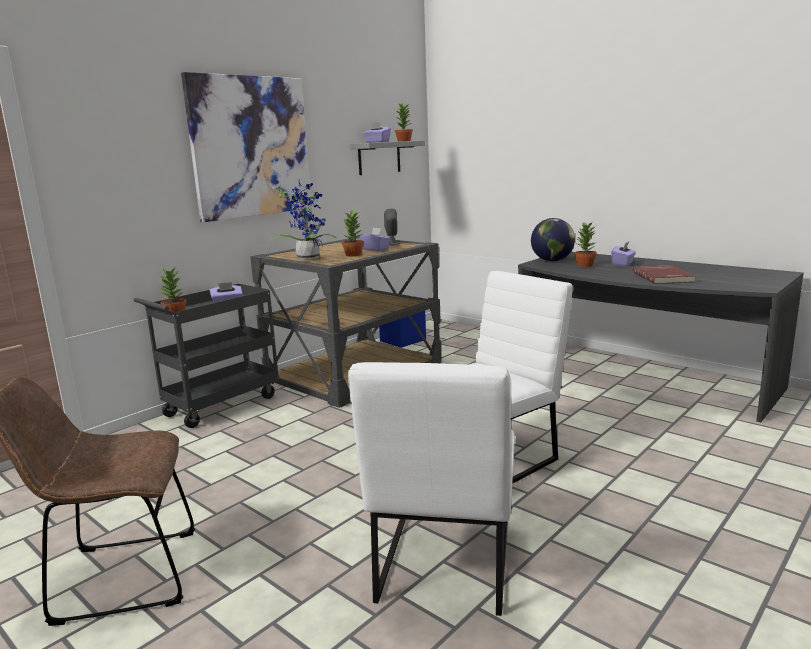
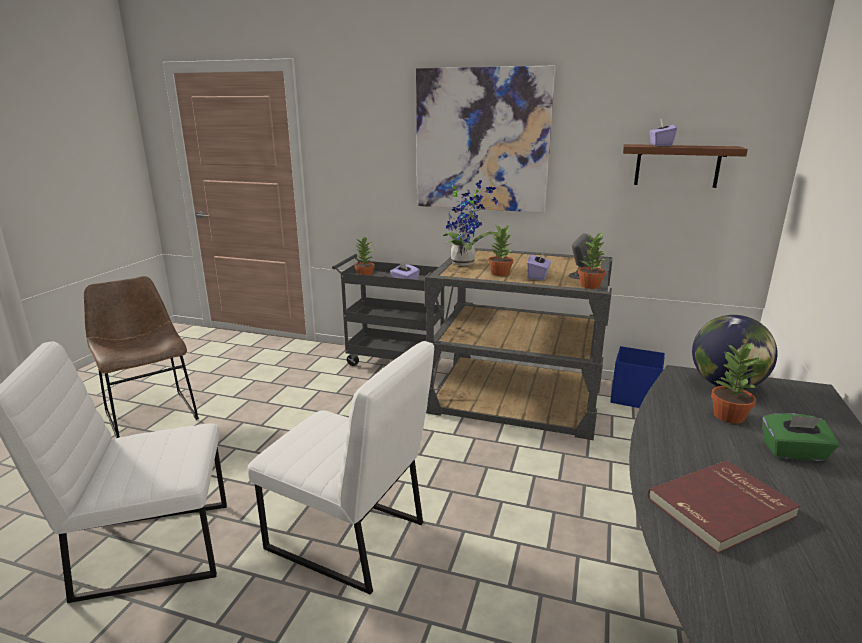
camera: 65 degrees right, 5 degrees up
(379, 158) = (677, 165): grey shelf -> brown shelf
(404, 141) = (711, 147): potted plant -> potted plant (590, 286)
(623, 264) = (794, 452): purple tissue box -> green tissue box

